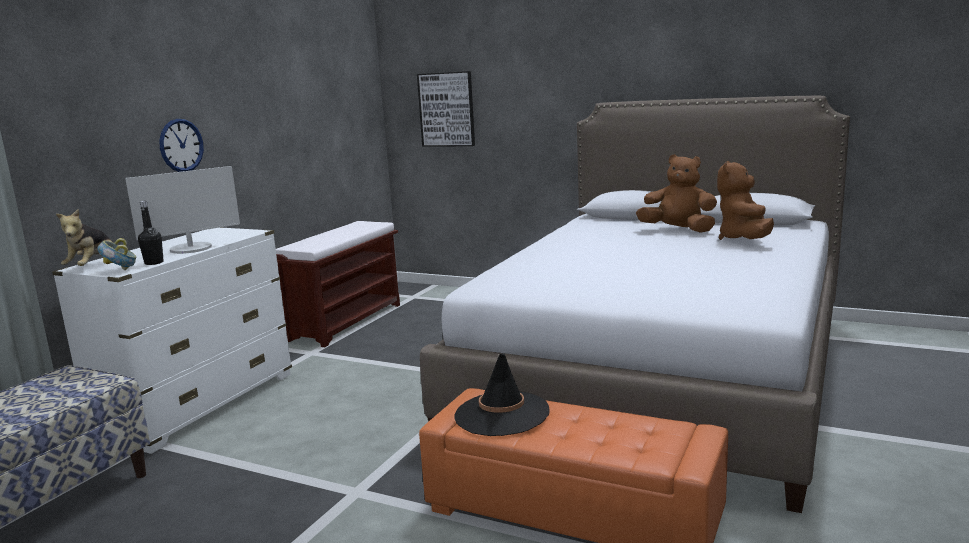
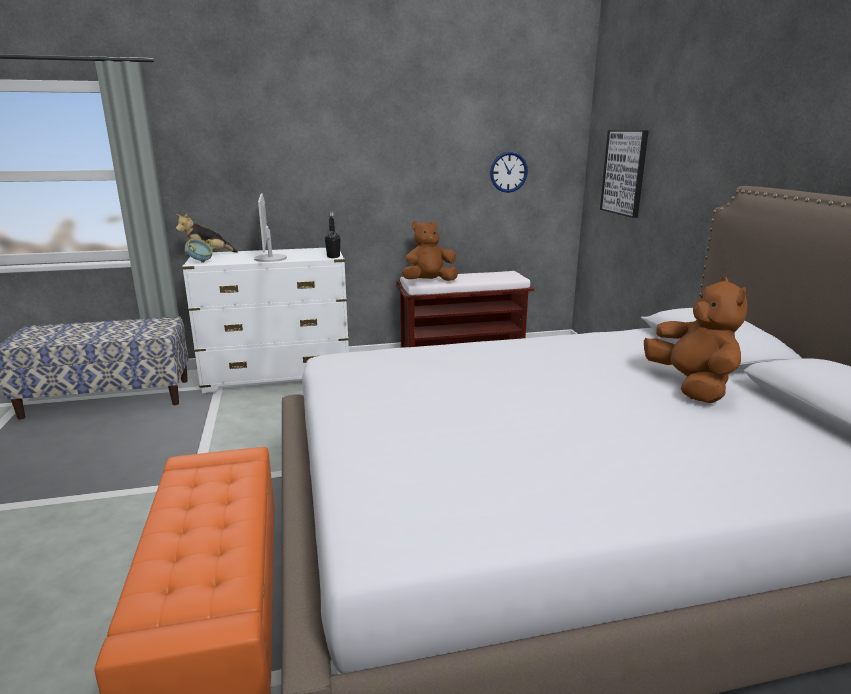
camera: 50 degrees right, 5 degrees up
(154, 263) = (225, 262): black bottle -> black bottle (333, 257)
(181, 145) = (318, 177): wall clock -> wall clock (508, 172)
(191, 248) = (270, 258): monitor -> monitor turned 60 degrees clockwise
(502, 414) = (210, 481): black hat -> none
(744, 239) = (723, 437): brown plush toy -> brown plush toy (429, 282)

